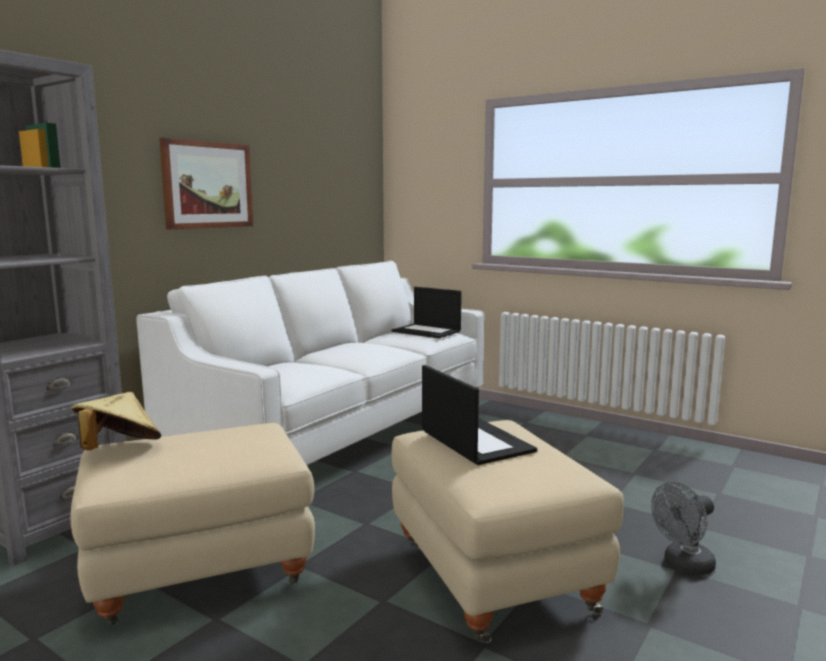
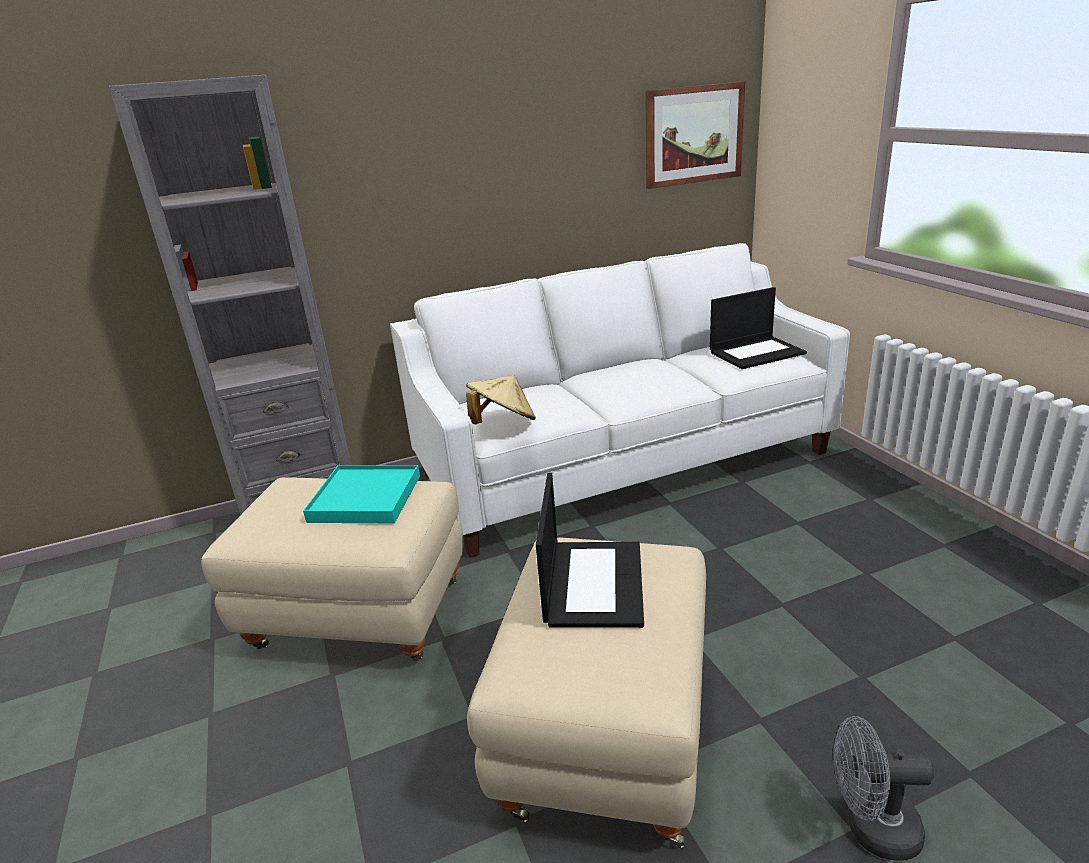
camera: 35 degrees right, 15 degrees up
(118, 449) = (283, 492): beige hat -> beige hat (502, 423)
(207, 185) = (474, 167): picture -> picture (693, 135)
(218, 438) = (366, 498): none -> turquoise tray
(427, 331) = (757, 352): laptop -> laptop turned 90 degrees counterclockwise

